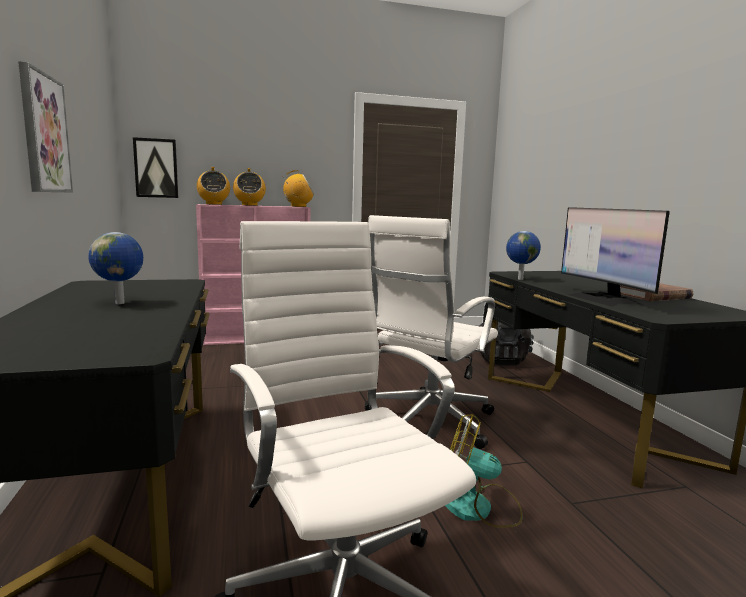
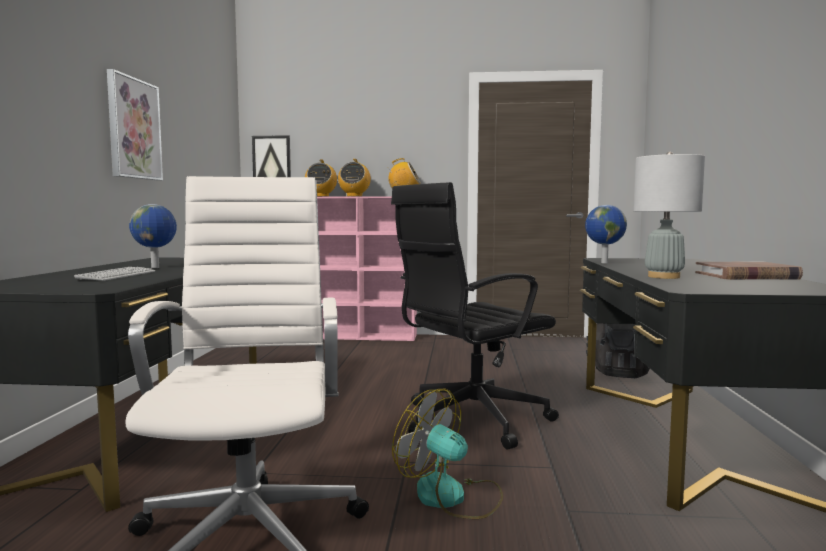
camera: 20 degrees right, 5 degrees down
(104, 322) = (117, 275): none -> keyboard
(427, 422) = (470, 420): white office chair -> black office chair
(604, 299) = (664, 277): monitor -> grey table lamp

